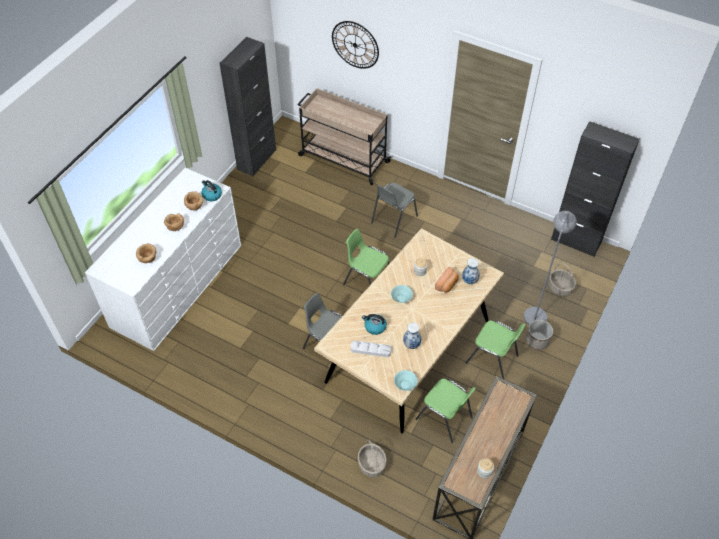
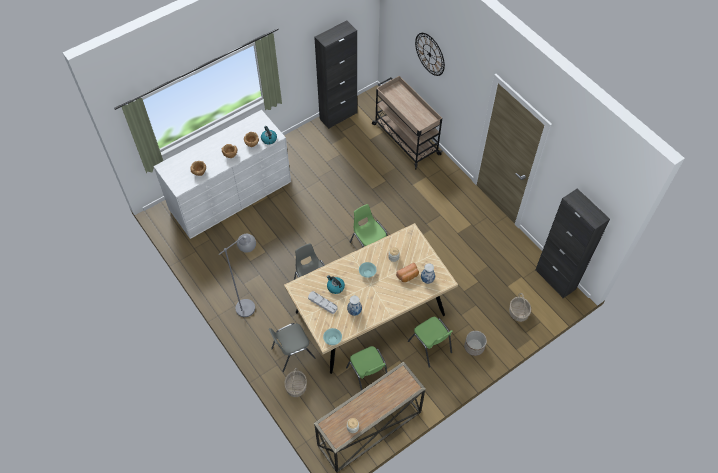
camera: 25 degrees right, 5 degrees up
(393, 219) = (417, 204): grey chair -> grey chair (292, 353)
(537, 311) = (488, 323): grey floor lamp -> grey floor lamp (251, 304)

